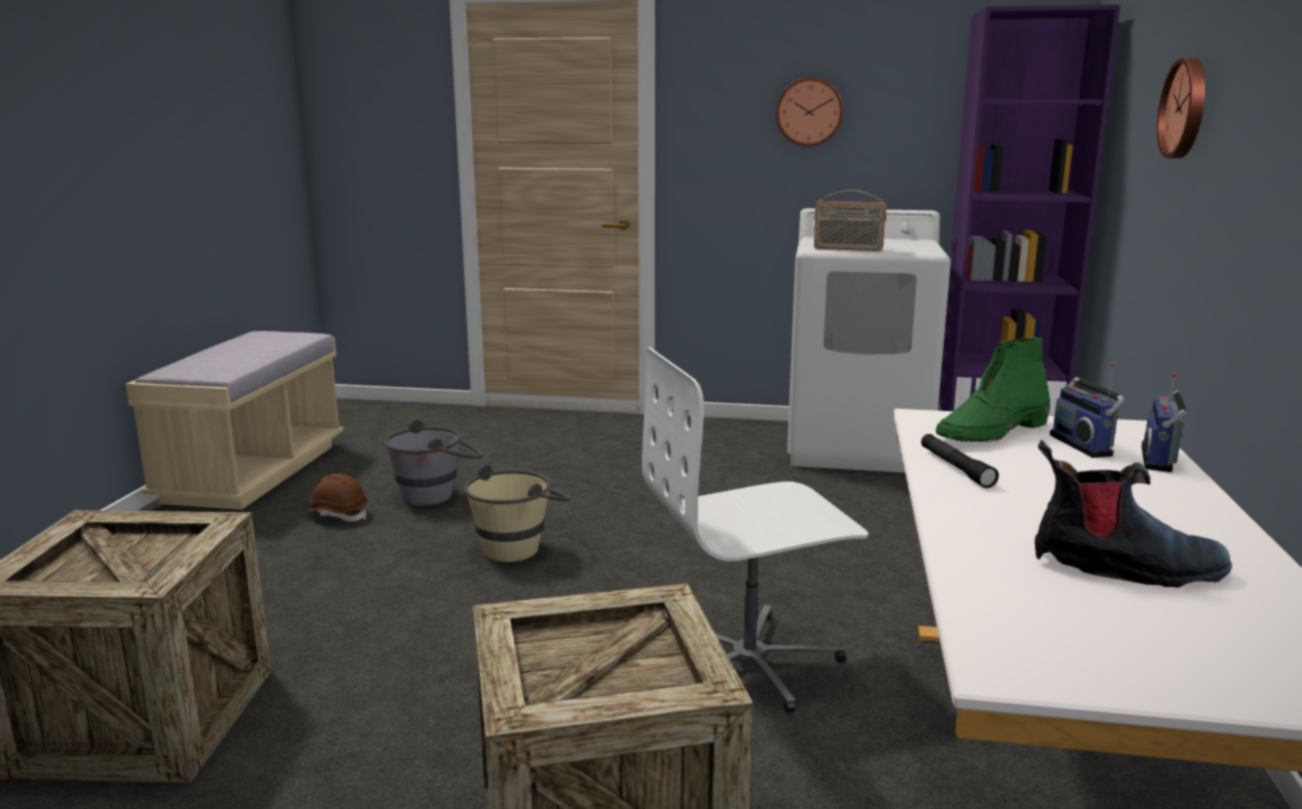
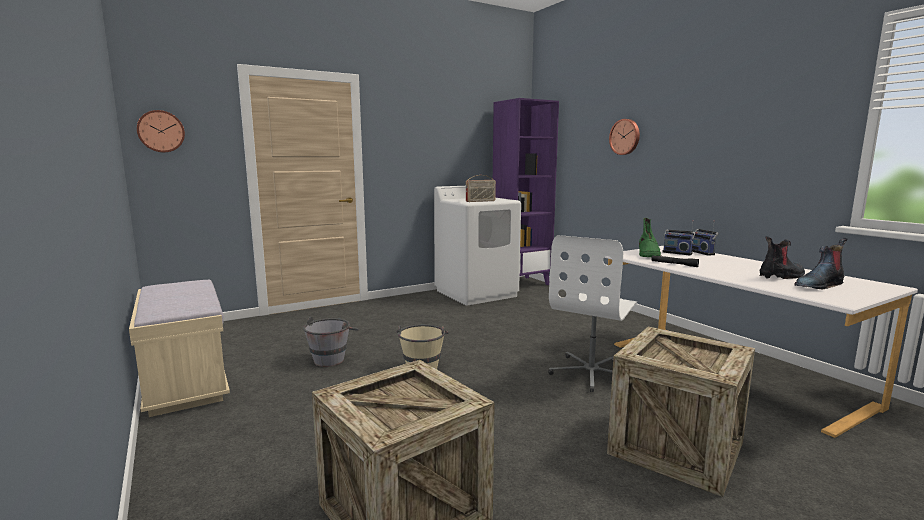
camera: 40 degrees left, 5 degrees down
(337, 515) = (295, 383): brown hard hat -> none
(809, 112) = (432, 141): wall clock -> wall clock (161, 131)
(1130, 619) = (818, 285): none -> boot

